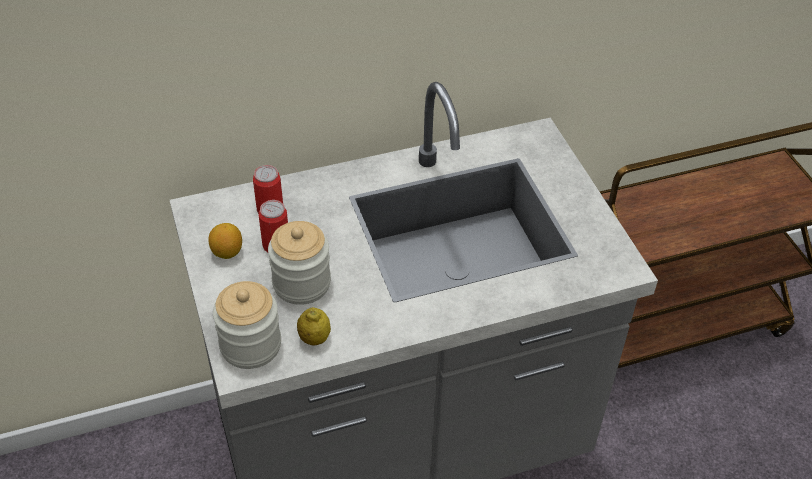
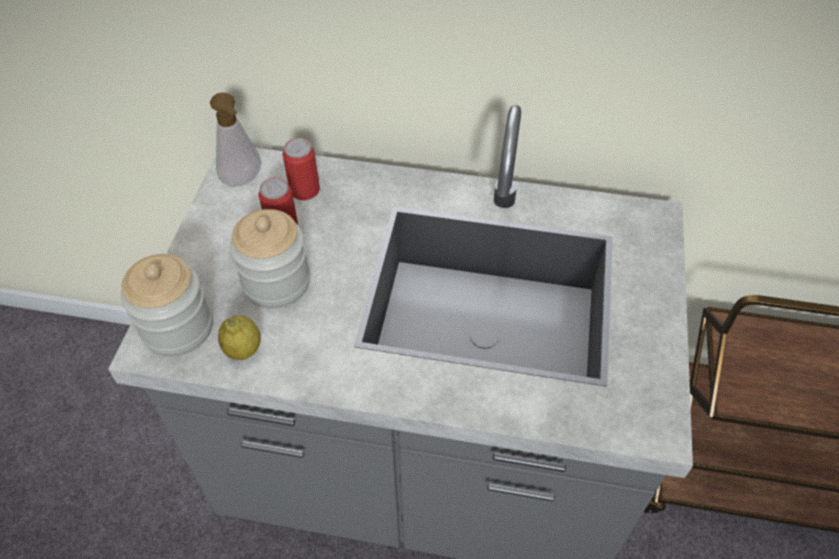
camera: 30 degrees right, 5 degrees up
(214, 221) = (244, 181): none -> soap dispenser
(227, 252) = (231, 218): lemon -> none

